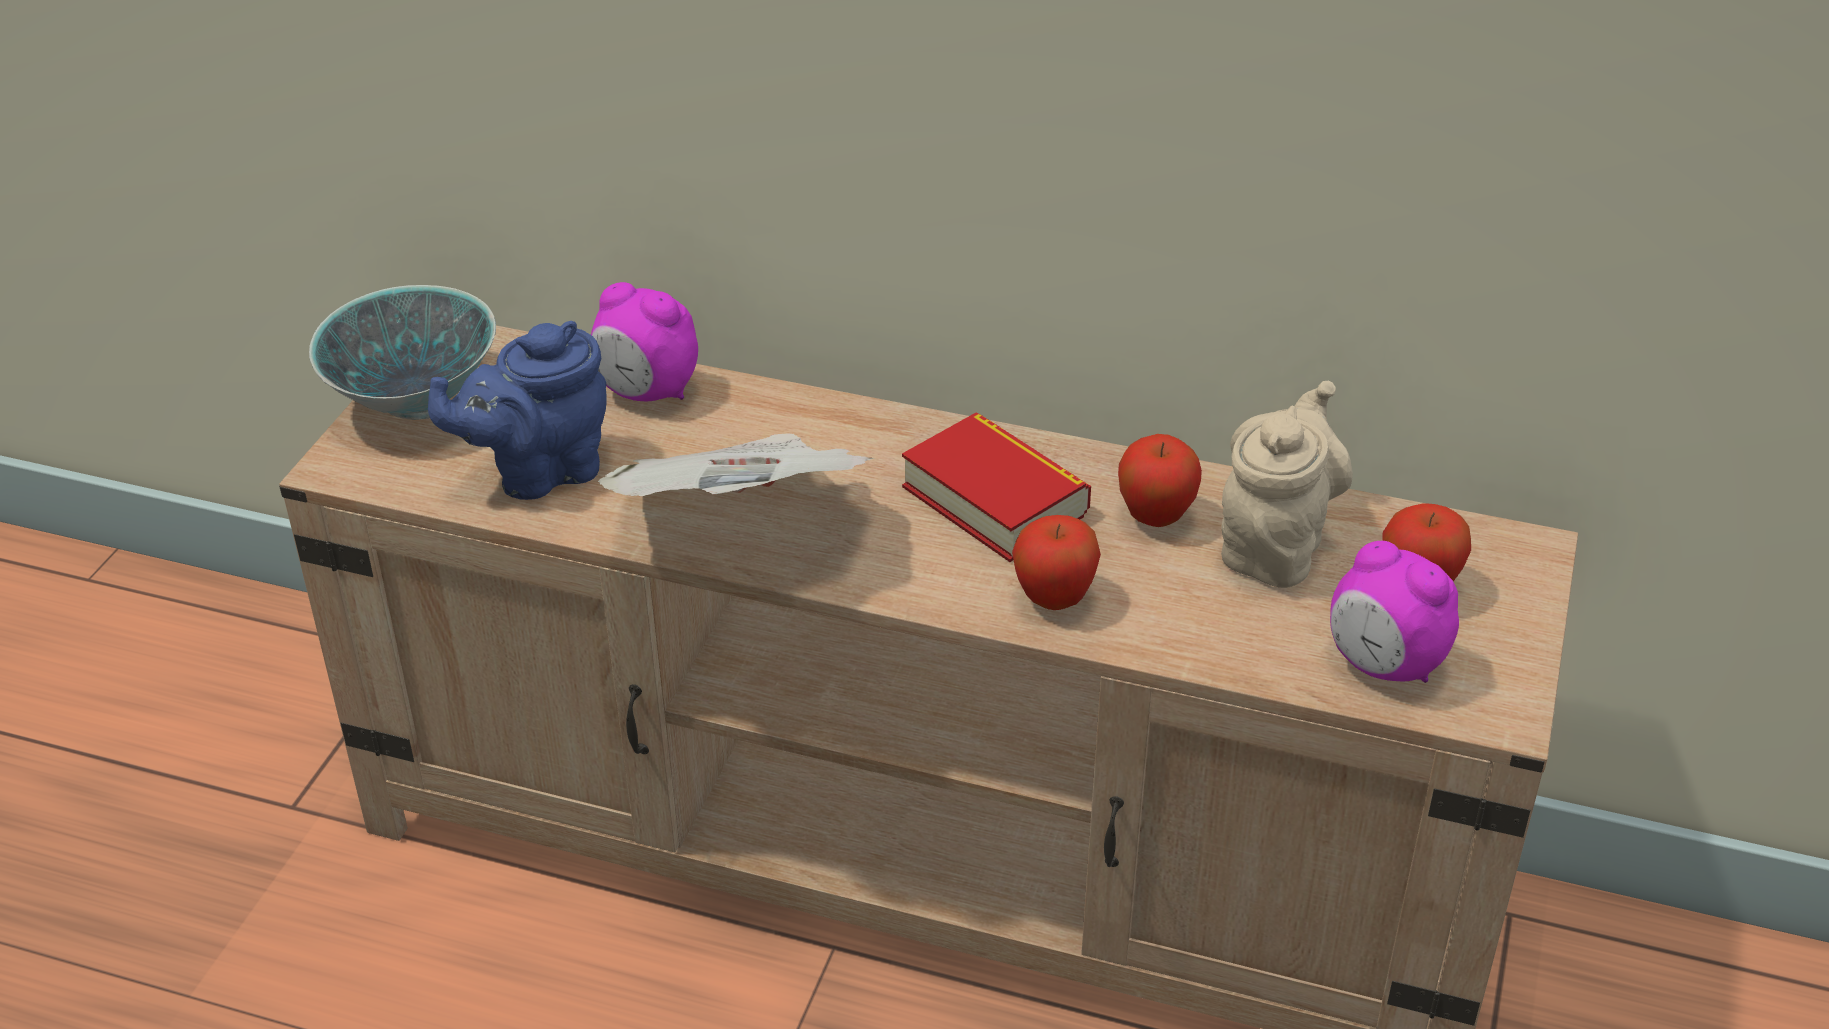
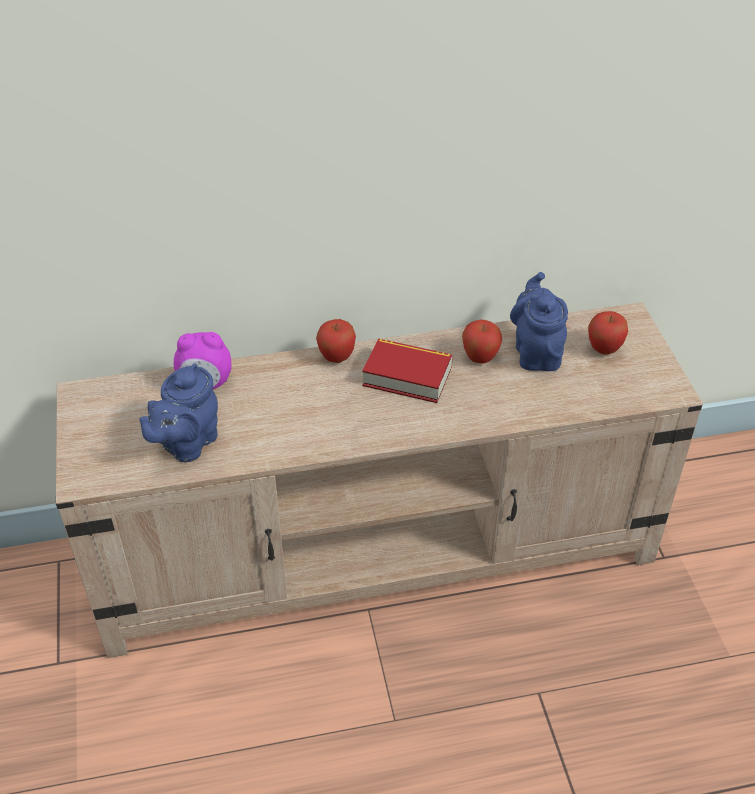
camera: 30 degrees left, 5 degrees up
(416, 401) = (92, 431): bowl -> none
(743, 522) = (305, 430): newspaper -> none
(1054, 600) = (469, 413): apple -> apple (337, 358)
(1275, 545) = (536, 352): beige teapot -> blue teapot
(1383, 665) = (617, 389): alarm clock -> none

